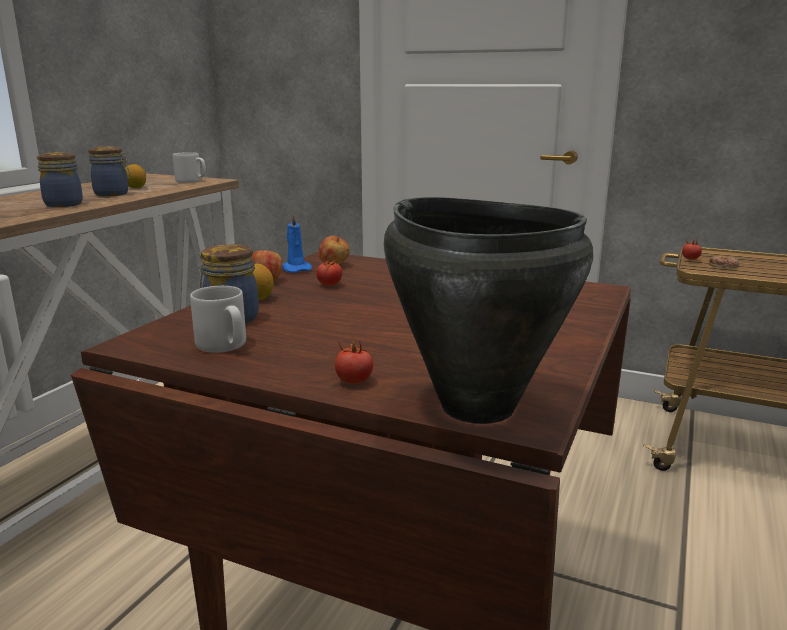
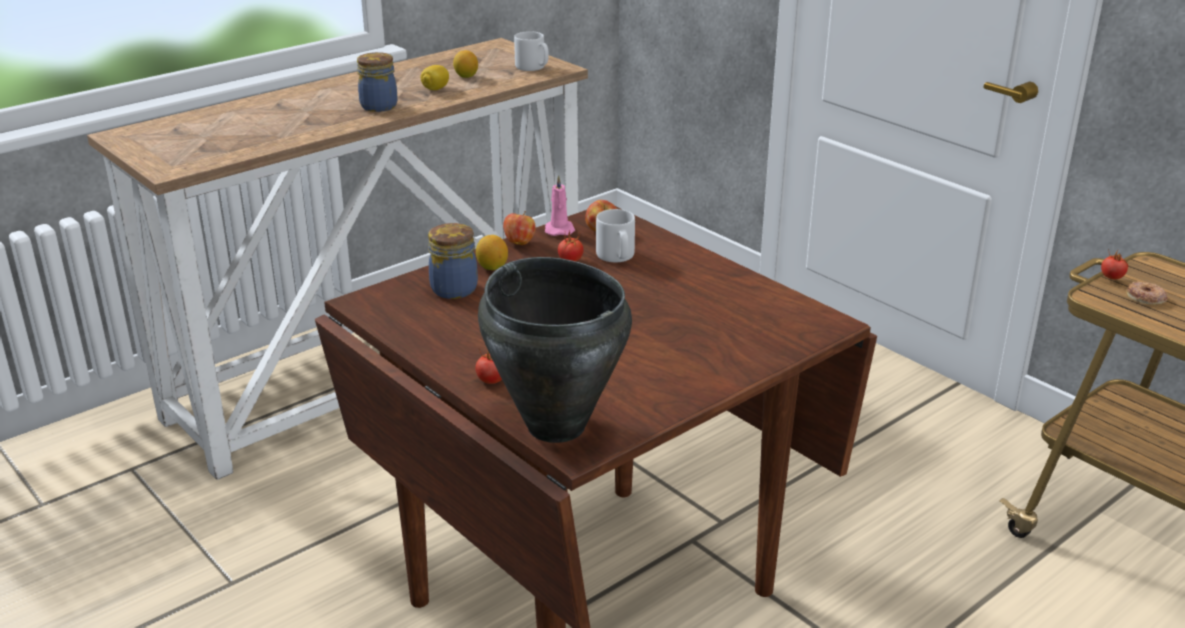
camera: 25 degrees right, 10 degrees up
(113, 194) = (435, 89): jar -> lemon
(224, 346) = (426, 320): grey mug -> grey mug (616, 257)
(295, 269) = (559, 229): blue candle -> pink candle

